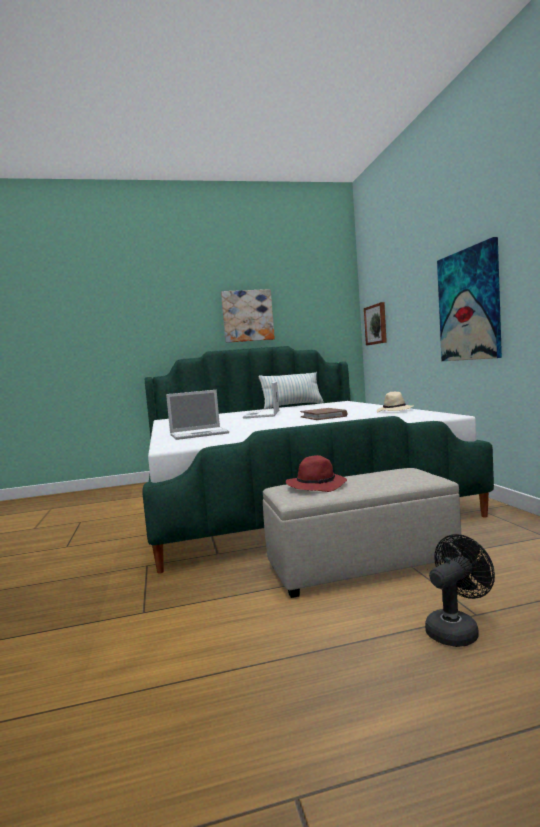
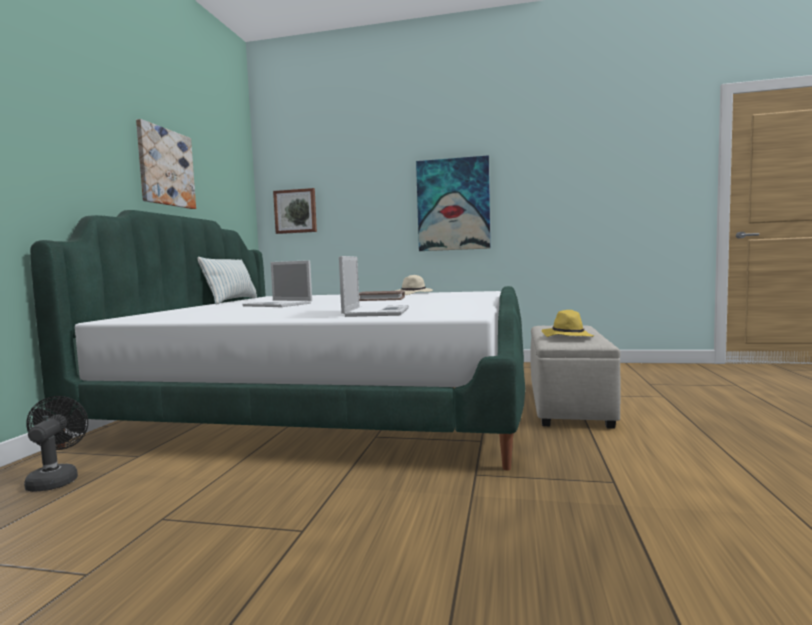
camera: 65 degrees left, 0 degrees up
(317, 485) = (567, 337): red hat -> yellow hat
(456, 629) = (682, 402): black fan -> black fan (56, 479)

